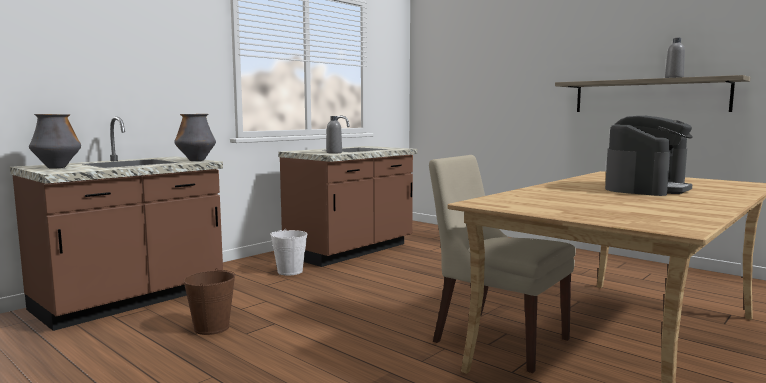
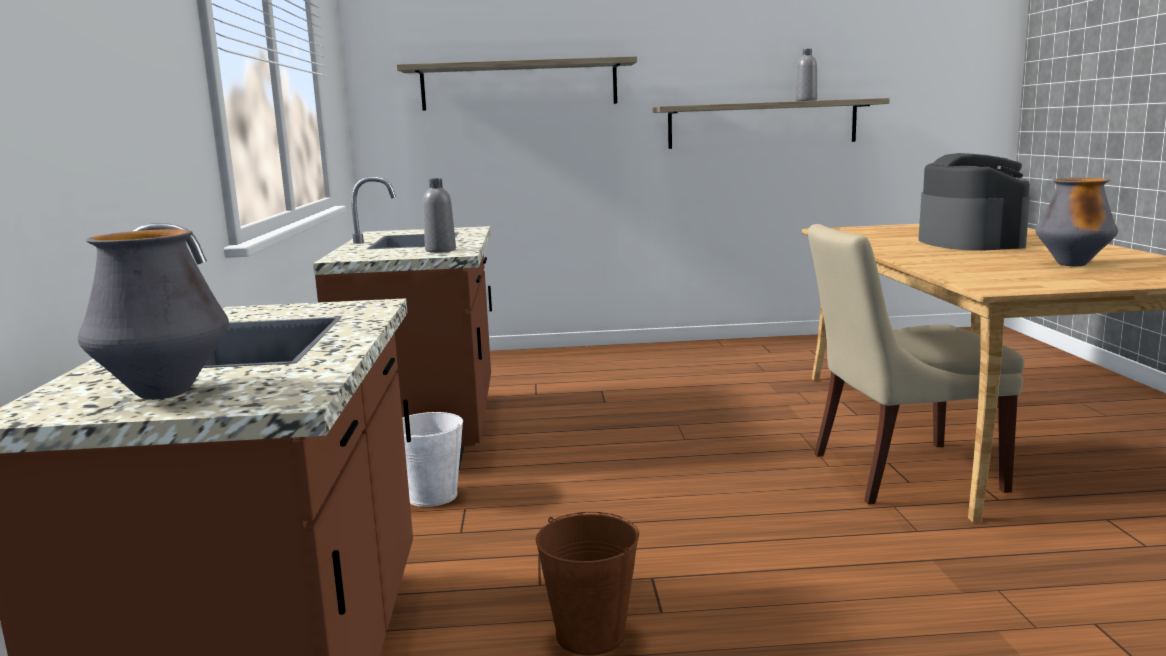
camera: 45 degrees left, 5 degrees up
(196, 160) = (344, 307): vase -> vase (1072, 264)
(490, 70) = (519, 85): none -> shelf

